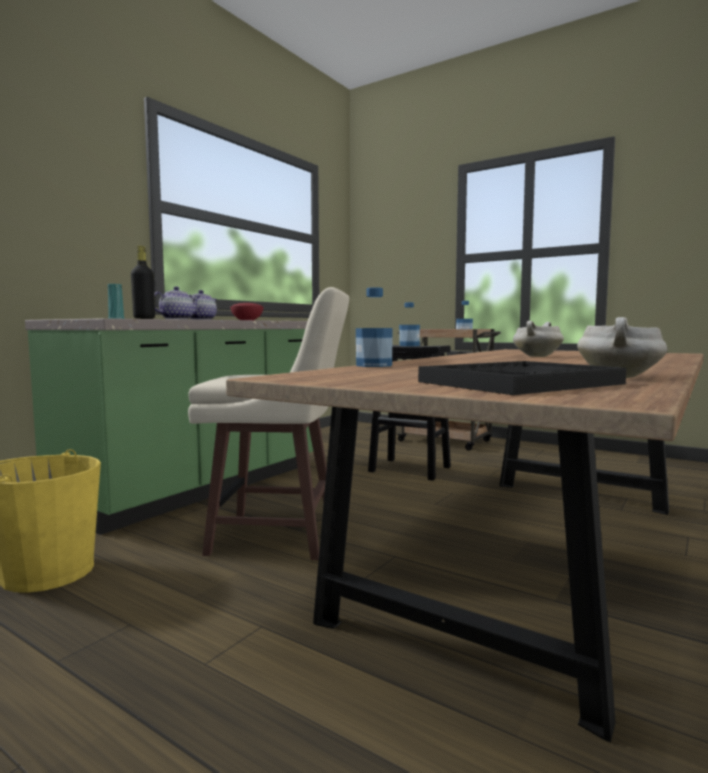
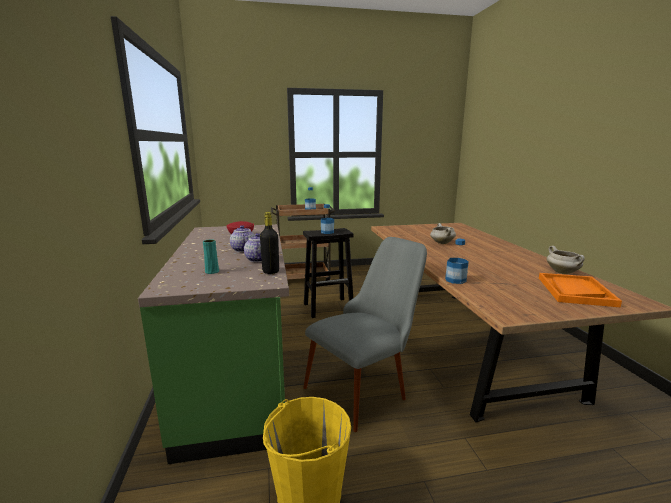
camera: 45 degrees left, 10 degrees up
(278, 536) = (365, 386): beige stool -> grey chair
(519, 383) = (575, 291): black tray -> orange tray

